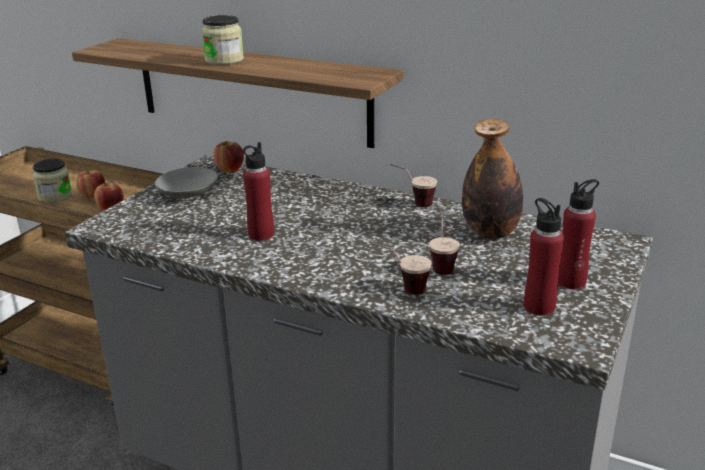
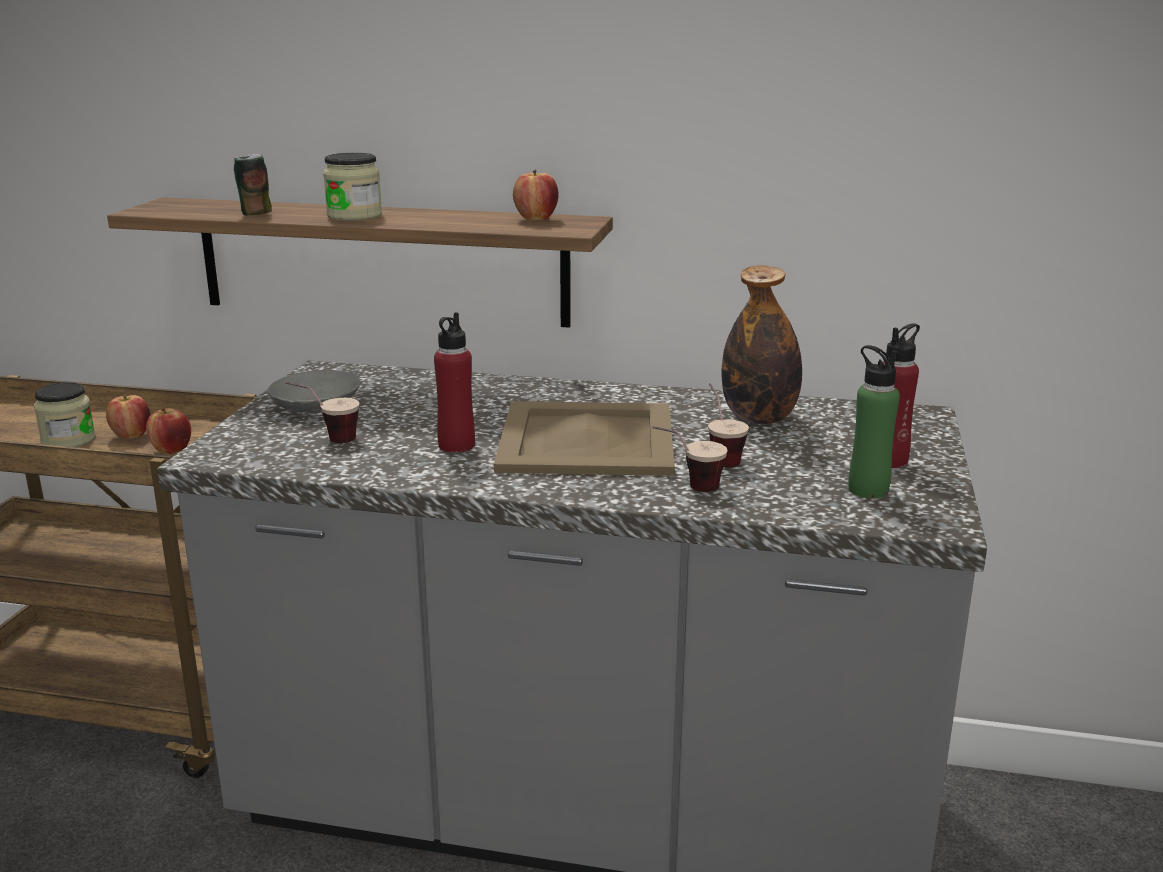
camera: 15 degrees left, 5 degrees down
(162, 55) = (256, 214): none -> can
(230, 171) = (359, 376): apple -> apple (536, 219)
(355, 238) = (588, 439): none -> beige tray
(413, 203) = (639, 395): cup -> cup (326, 440)
(539, 307) = (868, 490): red bottle -> green bottle

